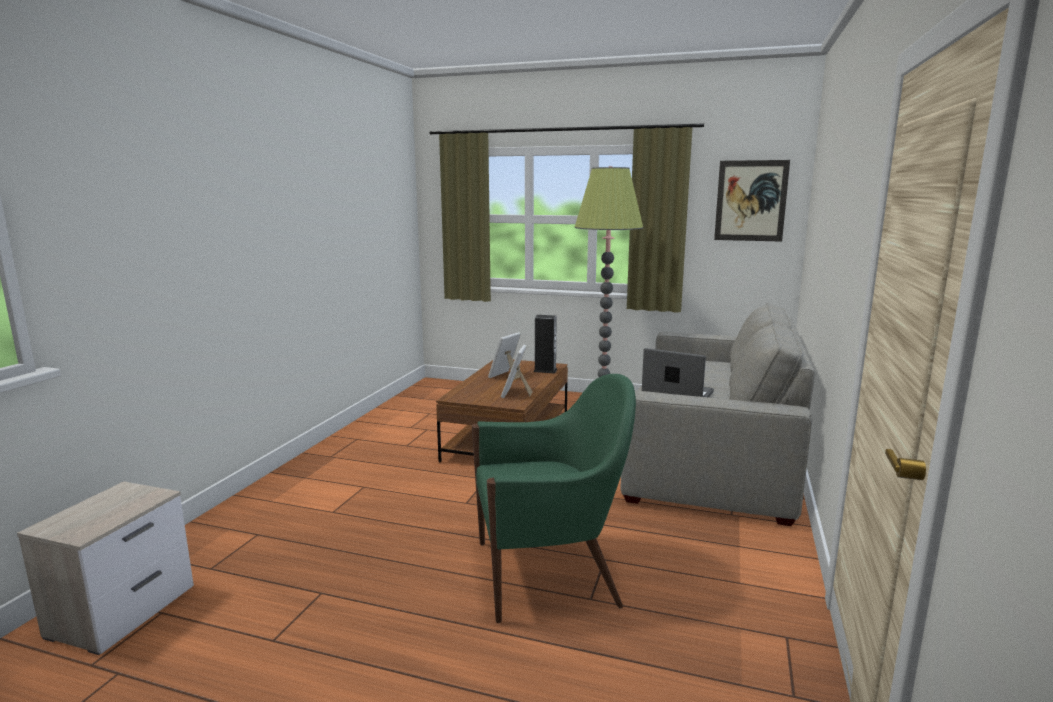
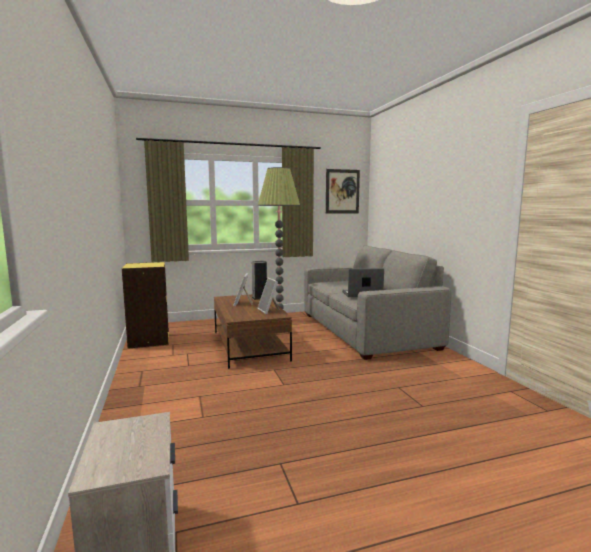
camera: 35 degrees left, 5 degrees down
(414, 401) = (148, 340): none -> yellow bookcase
(549, 573) = (386, 402): green armchair -> none

